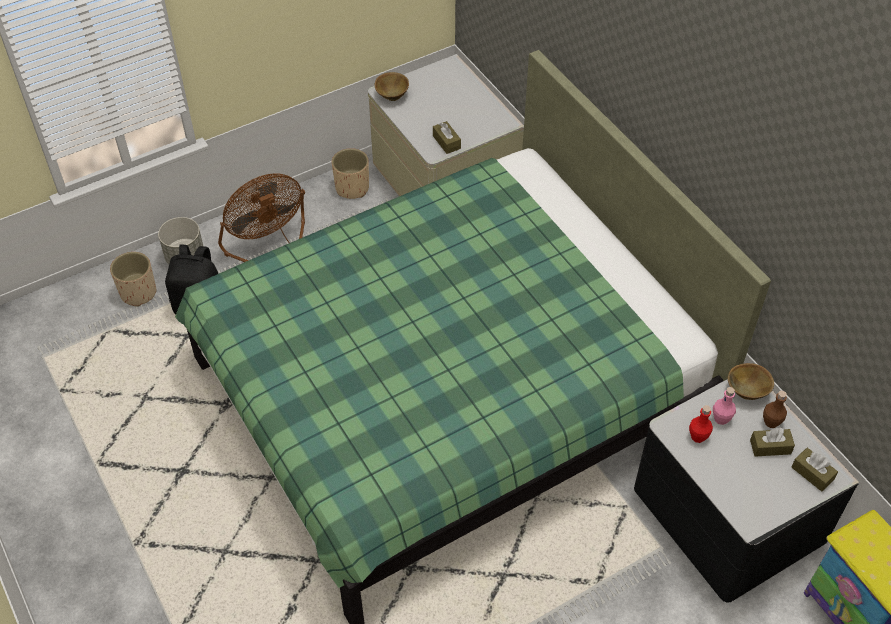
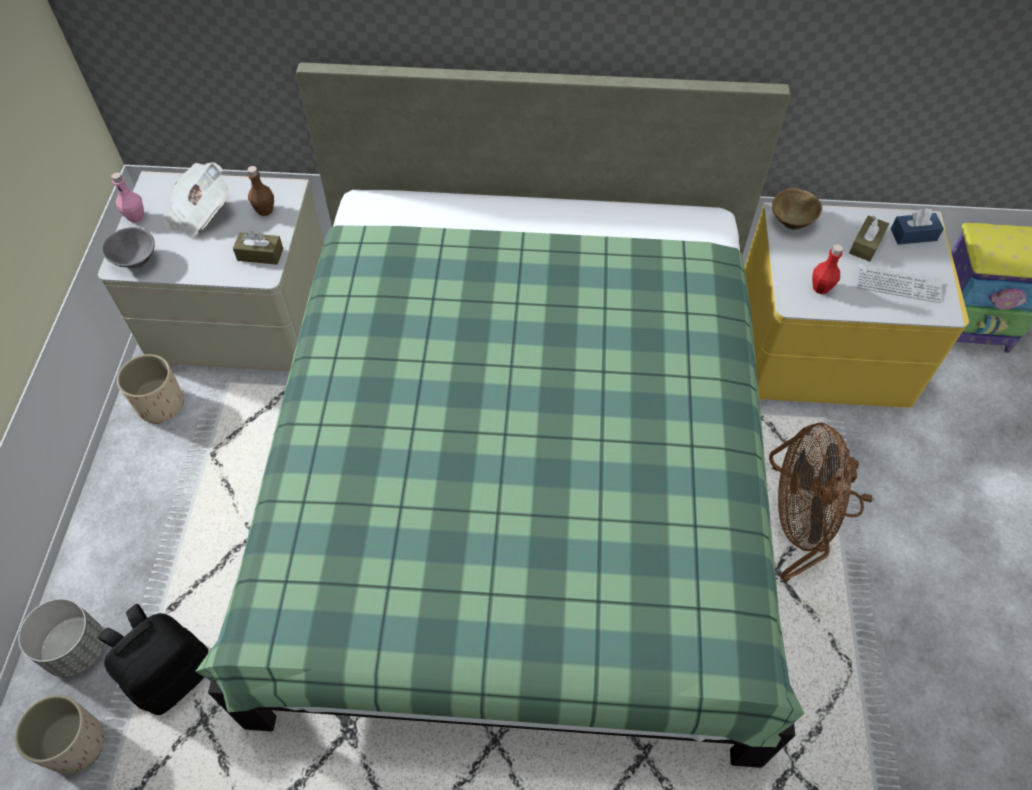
camera: 55 degrees left, 5 degrees up
(276, 248) = (167, 535): brown fan -> brown fan (804, 519)
(392, 95) = (135, 260): brown bowl -> grey bowl
(450, 98) = (199, 213): none -> newspaper
(721, 419) = (811, 258): pink bottle -> pink bottle (136, 217)
(726, 517) = (820, 350): black nightstand -> yellow nightstand
(748, 483) = (898, 284): none -> keyboard
(771, 422) = (838, 227): brown bottle -> brown bottle (265, 210)
(812, 473) = (913, 235): brown tissue box -> blue tissue box

